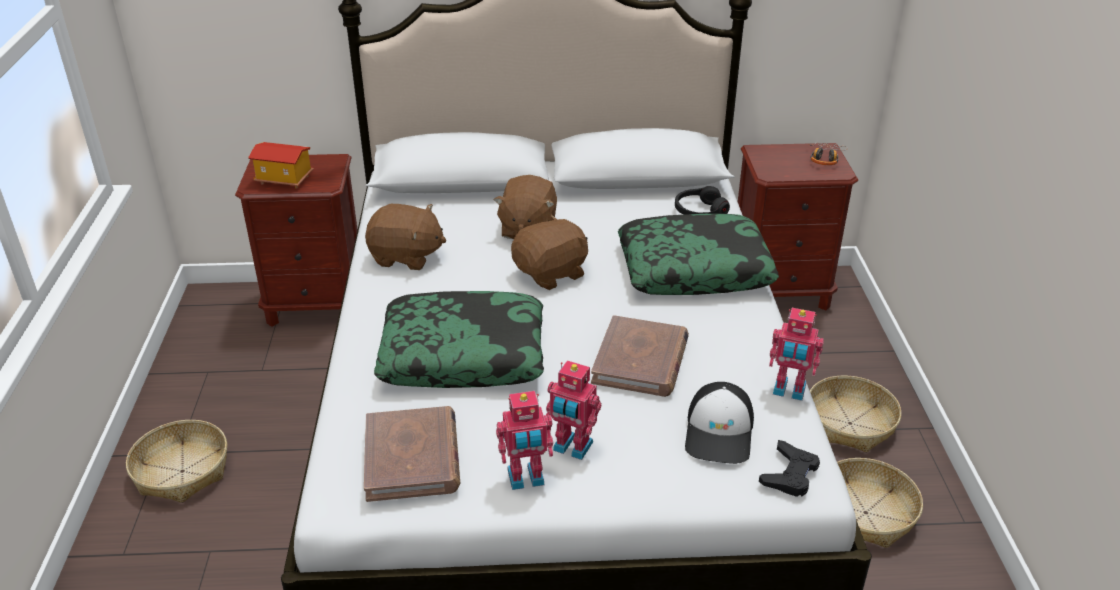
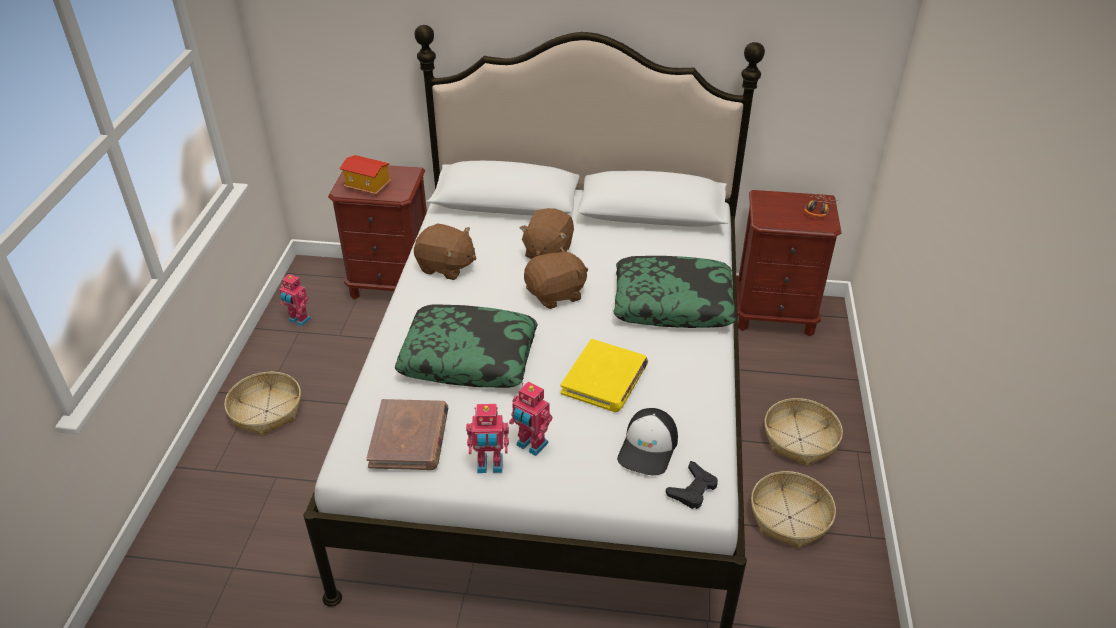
camera: 10 degrees right, 5 degrees up
(640, 361) = (605, 379): brown book -> yellow book
(699, 211) = (693, 250): black headphones -> none
(789, 391) = (715, 419): toy robot -> toy robot (298, 320)

